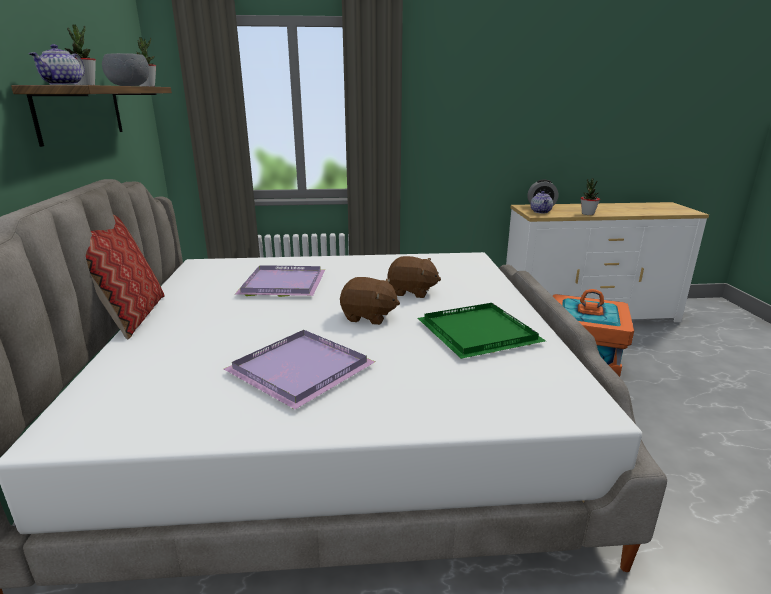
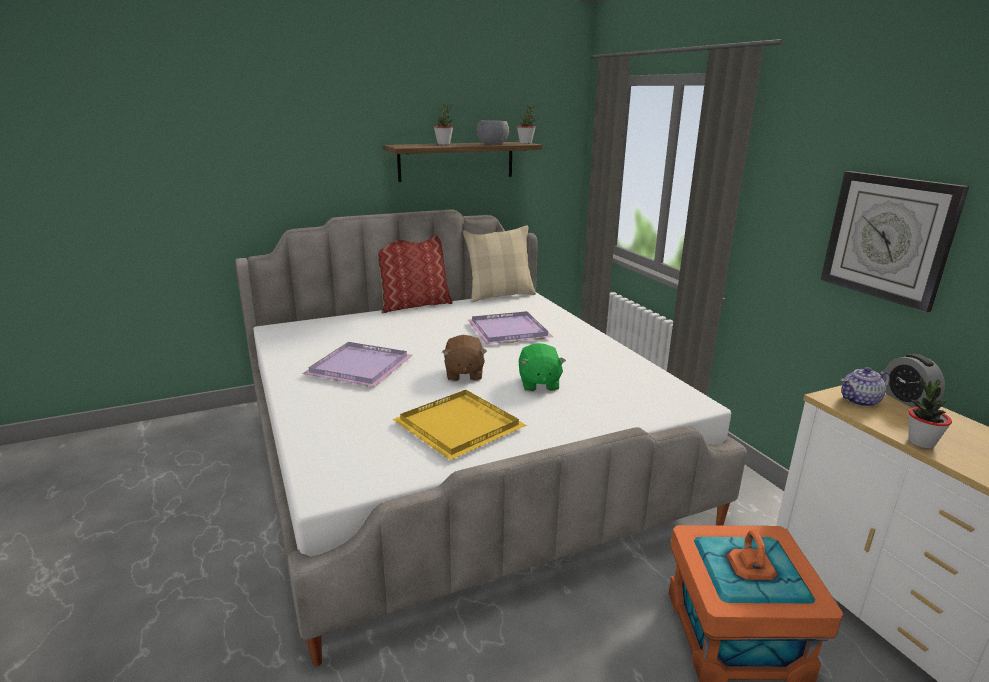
camera: 70 degrees right, 0 degrees up
(63, 84) = (406, 145): teapot -> none
(176, 273) = (500, 295): none -> beige pillow
(412, 292) = (538, 383): brown plush toy -> green plush toy
(475, 332) = (459, 425): green tray -> yellow tray
(500, 122) = (888, 238): none -> wall clock

